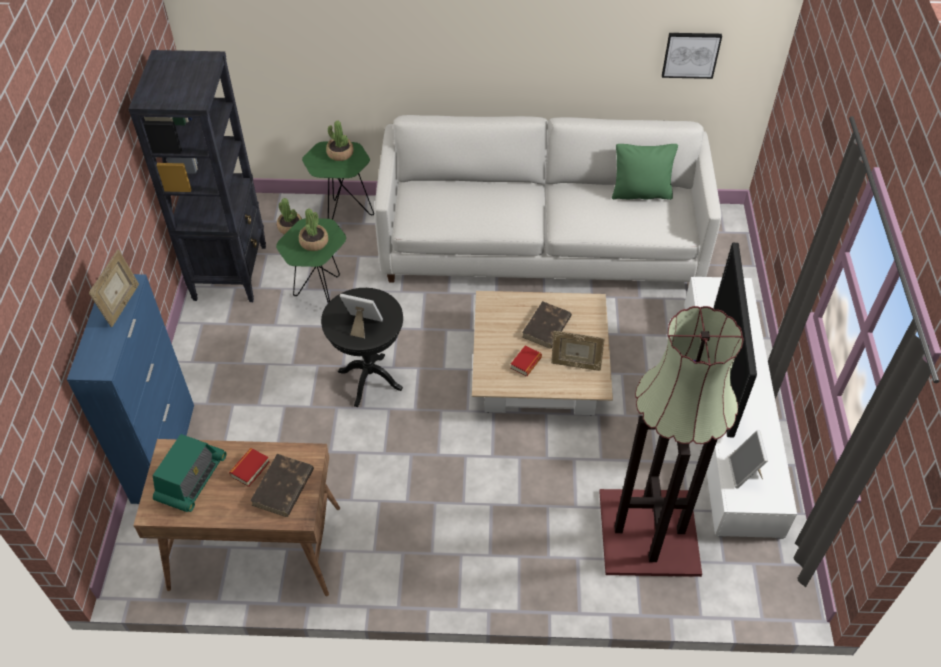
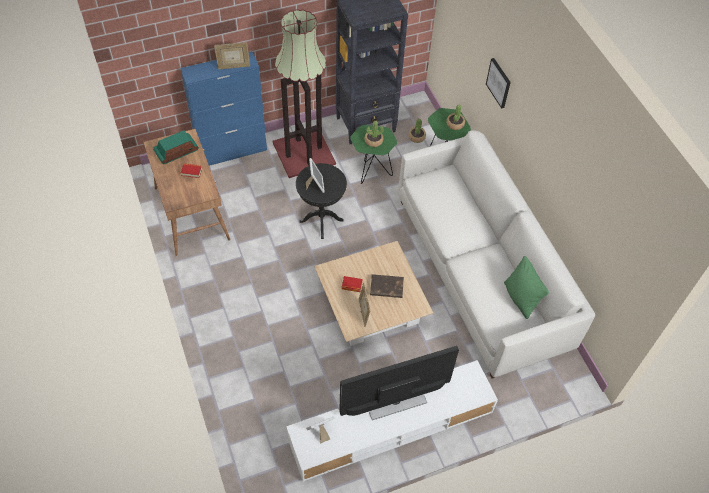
camera: 65 degrees right, 5 degrees up
(191, 479) = (176, 152): radio -> radio turned 150 degrees clockwise
(283, 488) = (185, 189): brown book -> none
(650, 531) = (277, 401): floor lamp -> floor lamp (305, 153)
(691, 54) = (606, 257): picture -> picture (499, 82)

